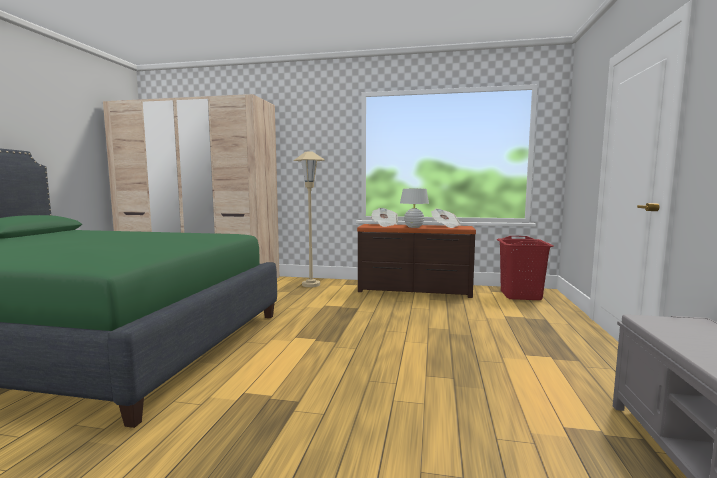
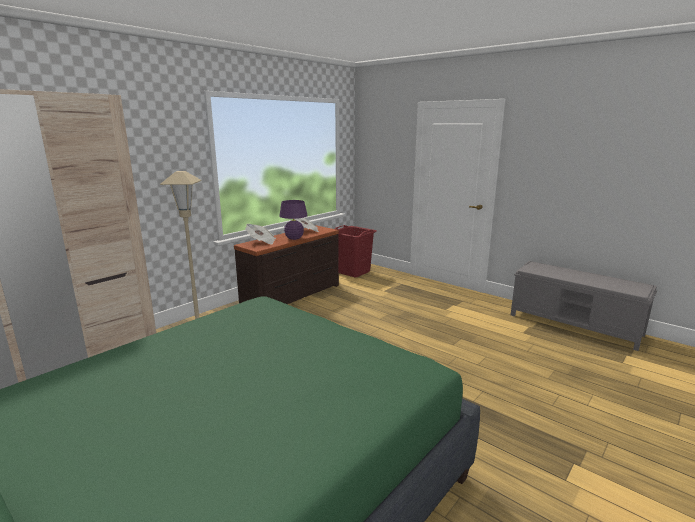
camera: 60 degrees left, 10 degrees up
(414, 227) = (294, 238): white table lamp -> purple table lamp

